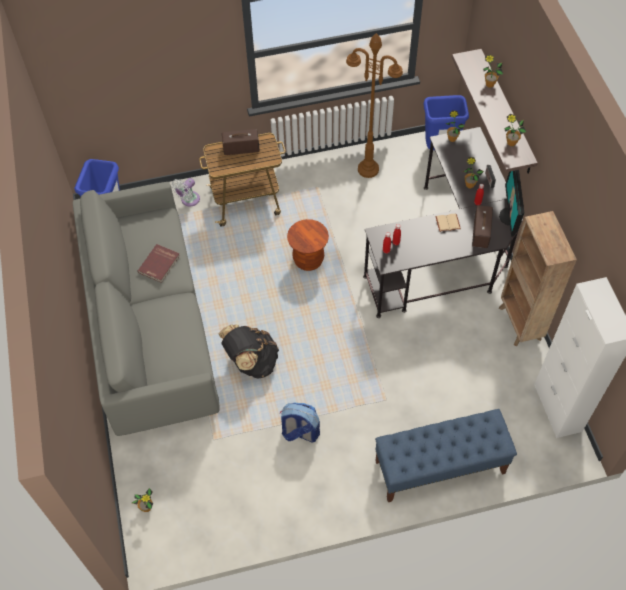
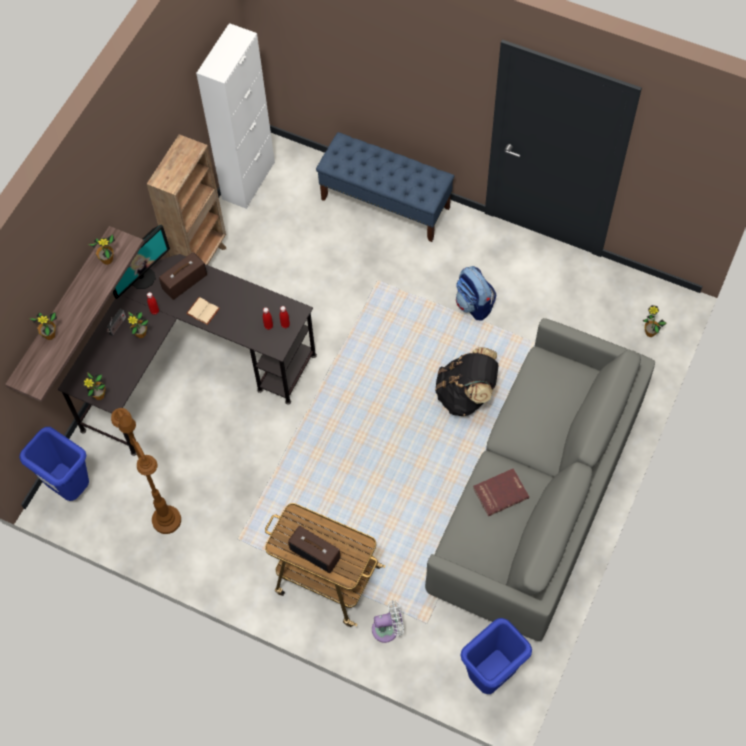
camera: 140 degrees left, 5 degrees up
(308, 260) = (325, 459): brown stool -> none

